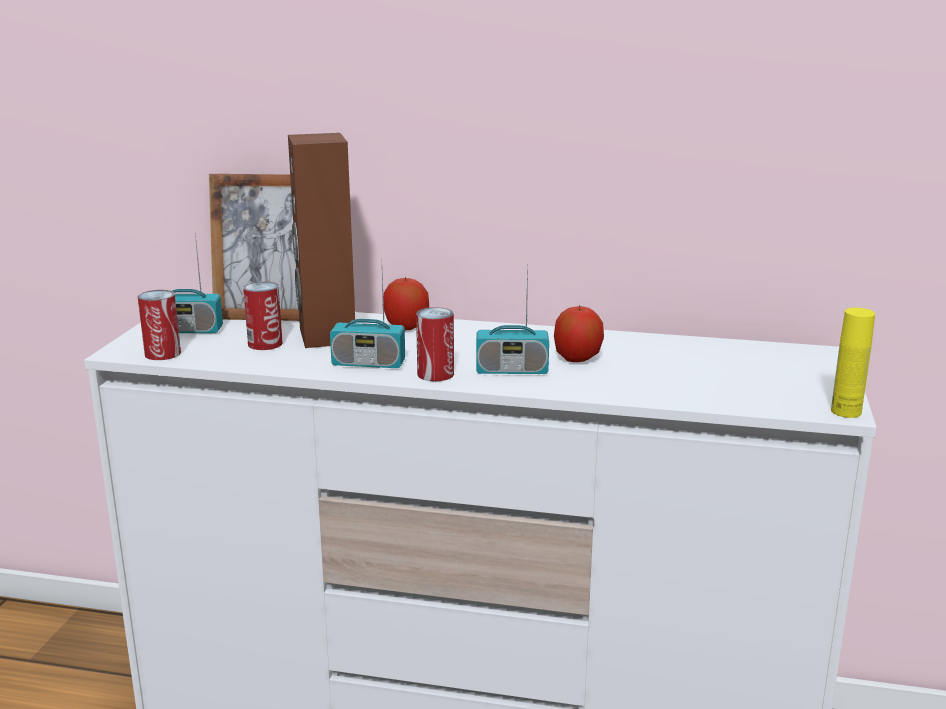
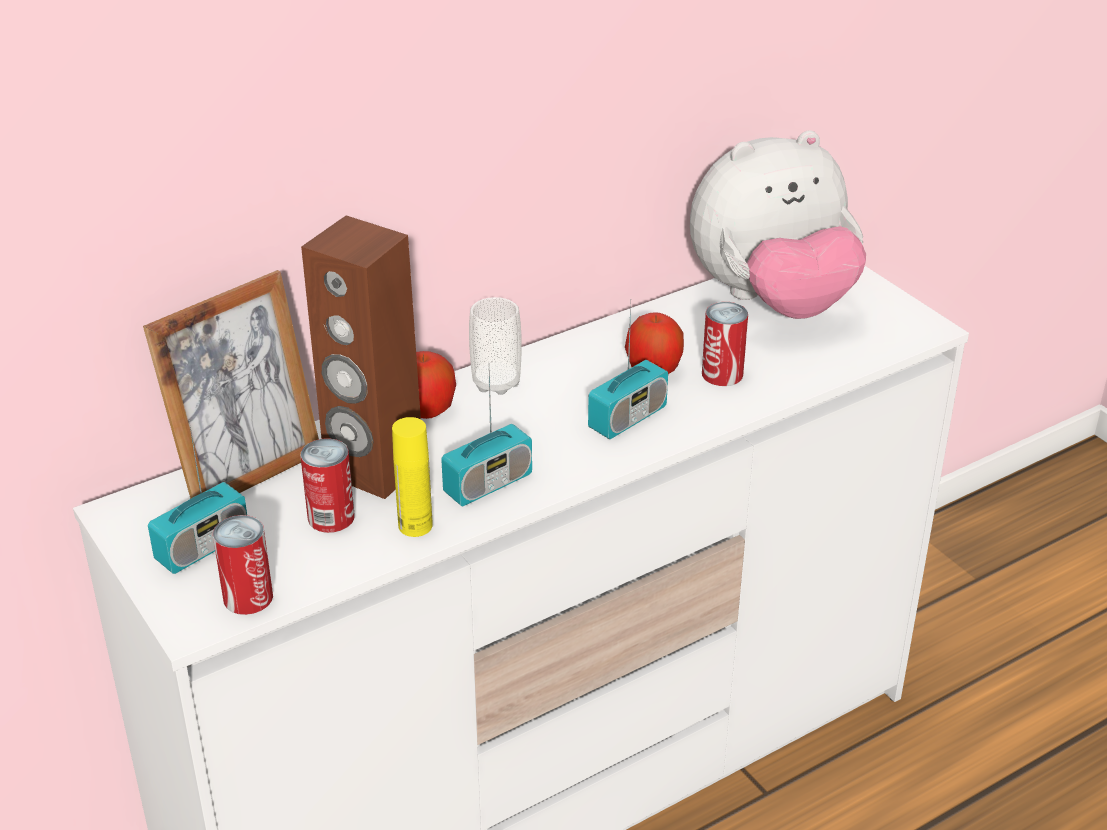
camera: 45 degrees left, 15 degrees up
(435, 374) = (573, 462): can -> can (722, 374)
(469, 330) = (496, 383): none -> cup
(736, 360) = (772, 302): none -> plush toy
(846, 411) = (930, 326): yellow bottle -> yellow bottle (415, 525)

